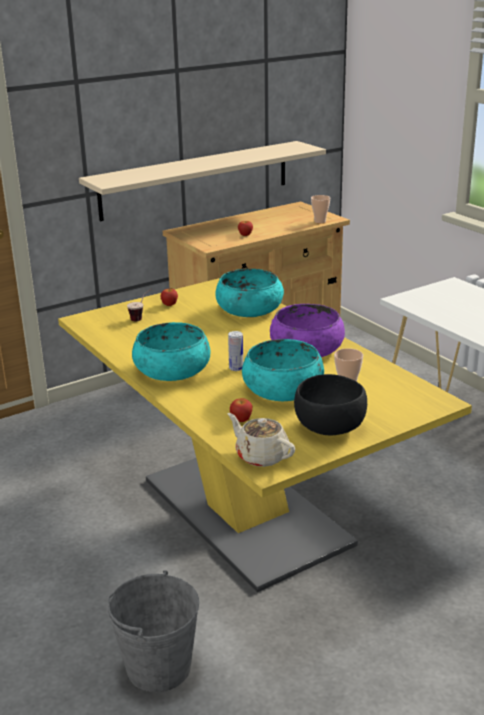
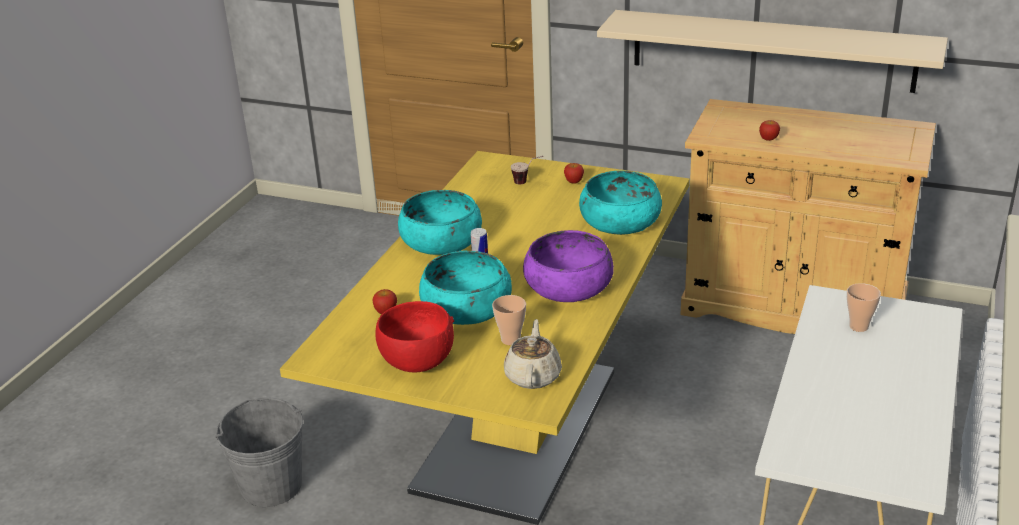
camera: 55 degrees right, 5 degrees up
(261, 456) = (332, 346): beige teapot -> beige teapot (533, 375)
(320, 221) = (886, 158): cup -> cup (858, 326)
(330, 427) = (417, 361): black bowl -> red bowl

